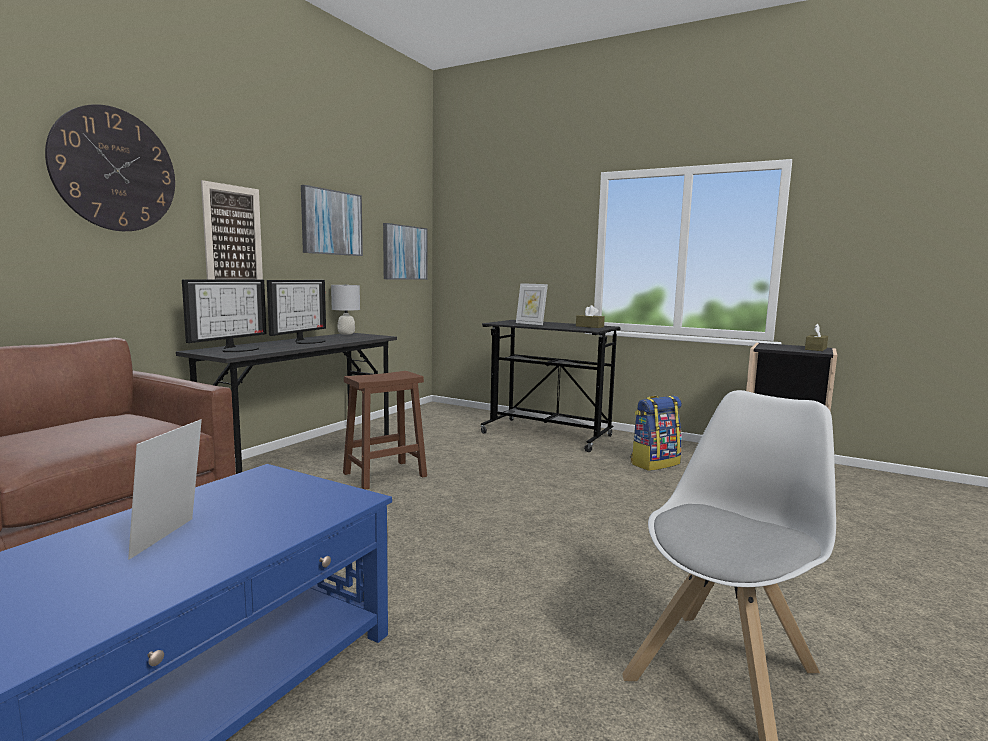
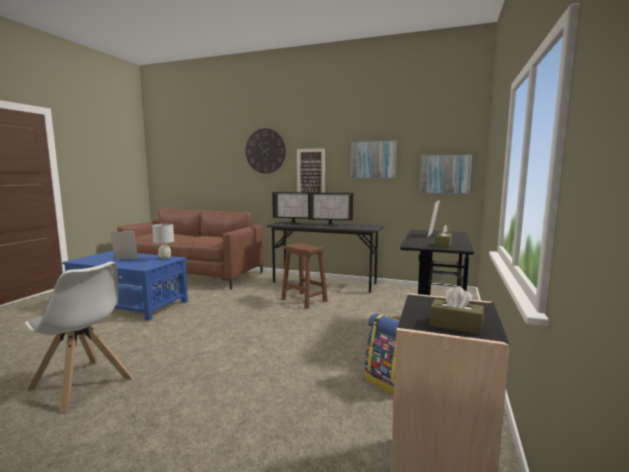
camera: 80 degrees right, 0 degrees up
(346, 334) = (371, 225): grey table lamp -> grey table lamp (164, 258)

